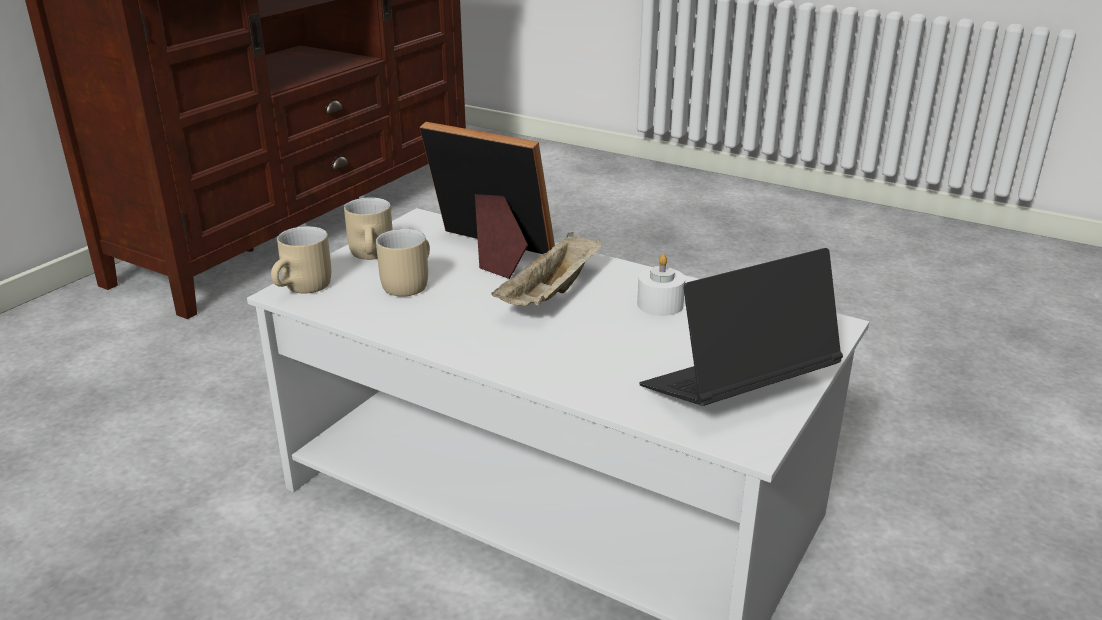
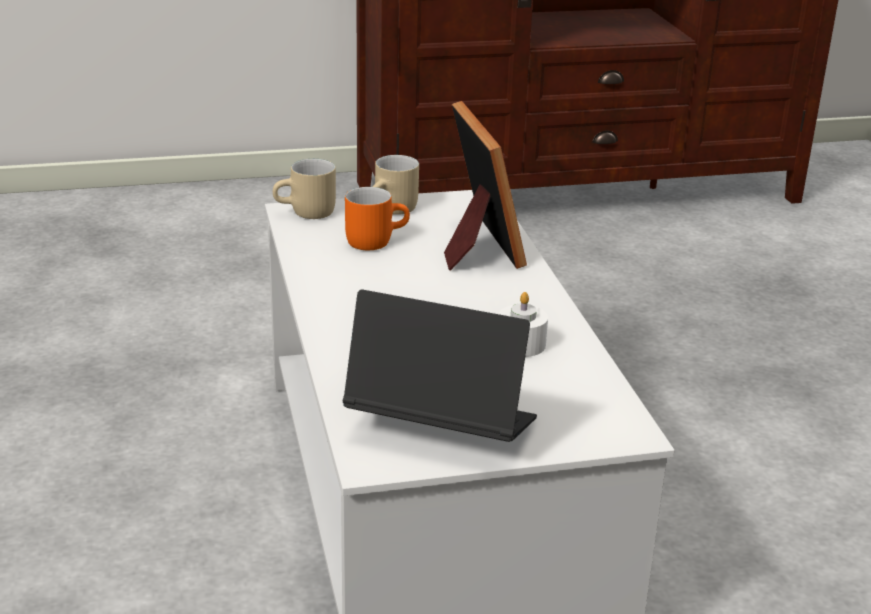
camera: 45 degrees right, 0 degrees up
(406, 283) = (374, 240): beige mug -> orange mug
(551, 295) = (454, 296): beige tray -> none

